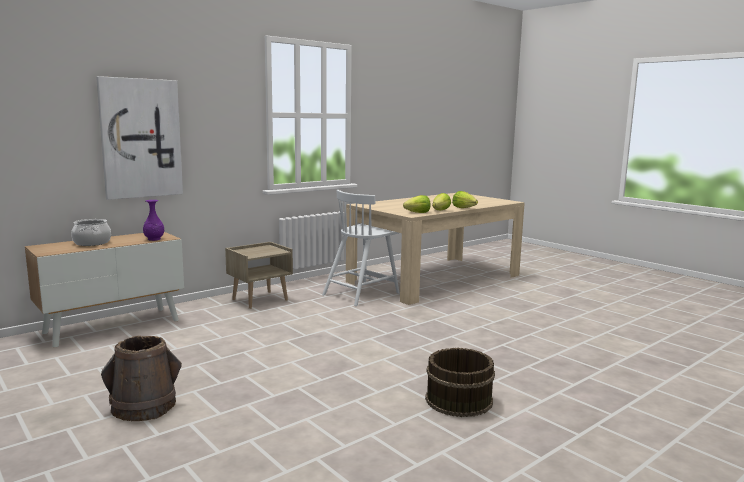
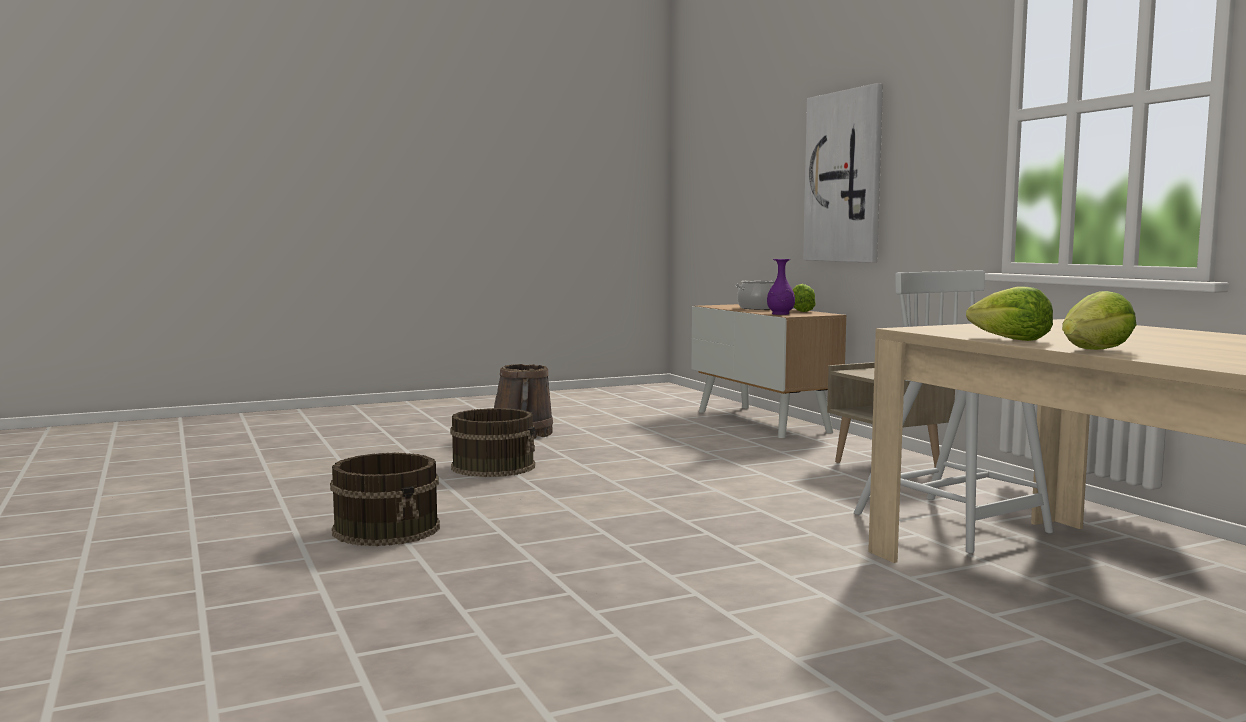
camera: 105 degrees right, 5 degrees down
(282, 397) = (493, 466): none -> brown bucket
(418, 213) = (951, 331): lettuce -> lettuce (801, 311)

